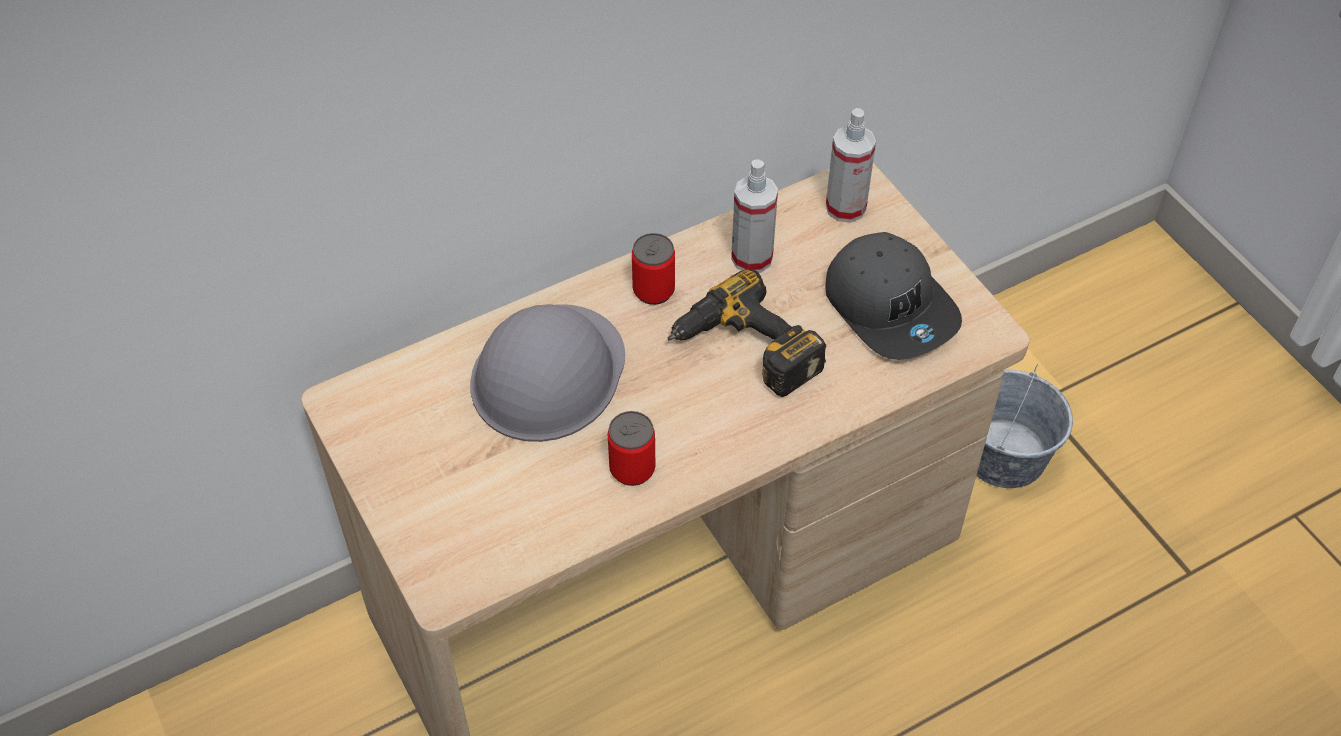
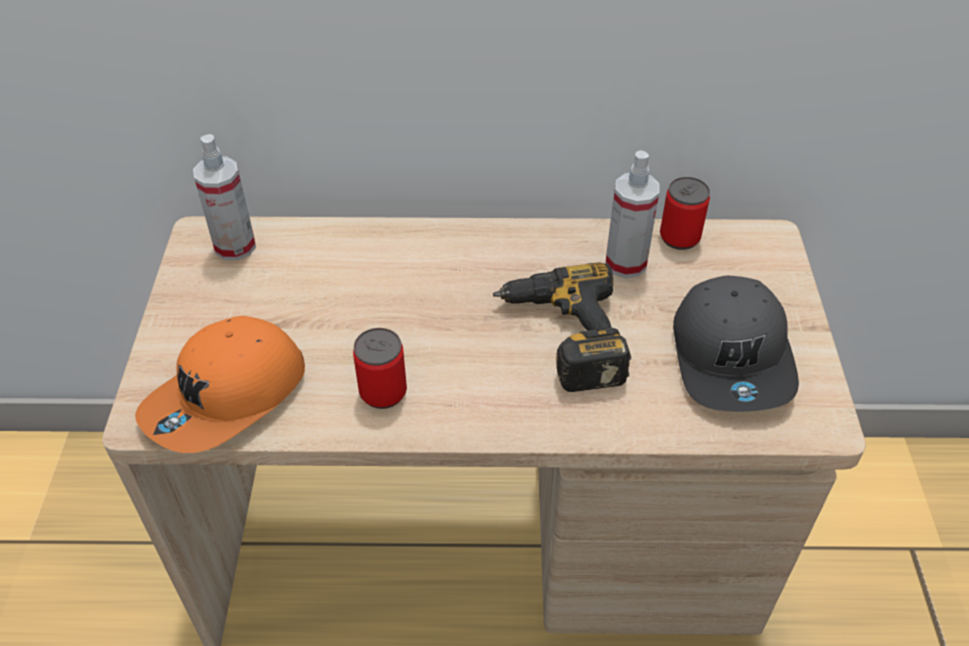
camera: 30 degrees right, 5 degrees down
(501, 538) = (227, 398): none -> orange cap
(547, 373) = (376, 282): grey hard hat -> none
(653, 290) = (517, 254): can -> can (679, 237)
(845, 207) = (745, 256): spray bottle -> spray bottle (235, 246)
(1004, 454) = (850, 580): grey bucket -> none

